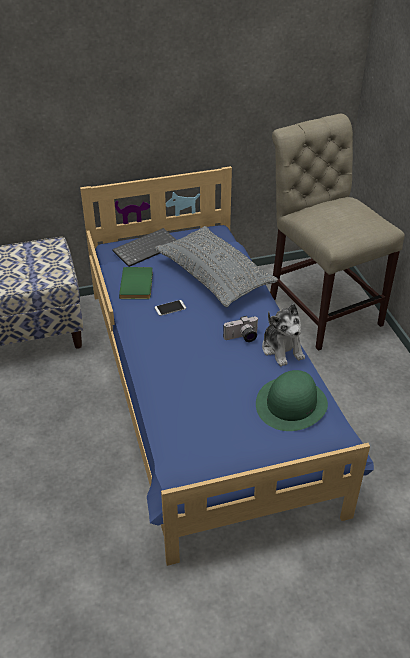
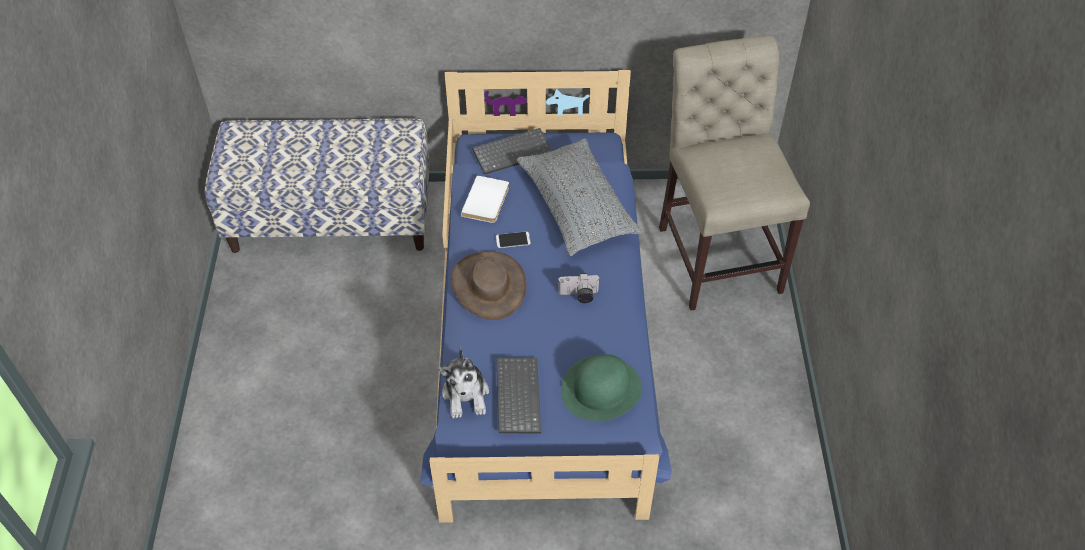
camera: 15 degrees right, 10 degrees up
(138, 285) = (487, 201): green book -> white book
(162, 344) = (489, 285): none -> brown hat
(219, 424) = (516, 395): none -> keyboard
(282, 349) = (618, 319): plush toy -> plush toy (466, 394)

